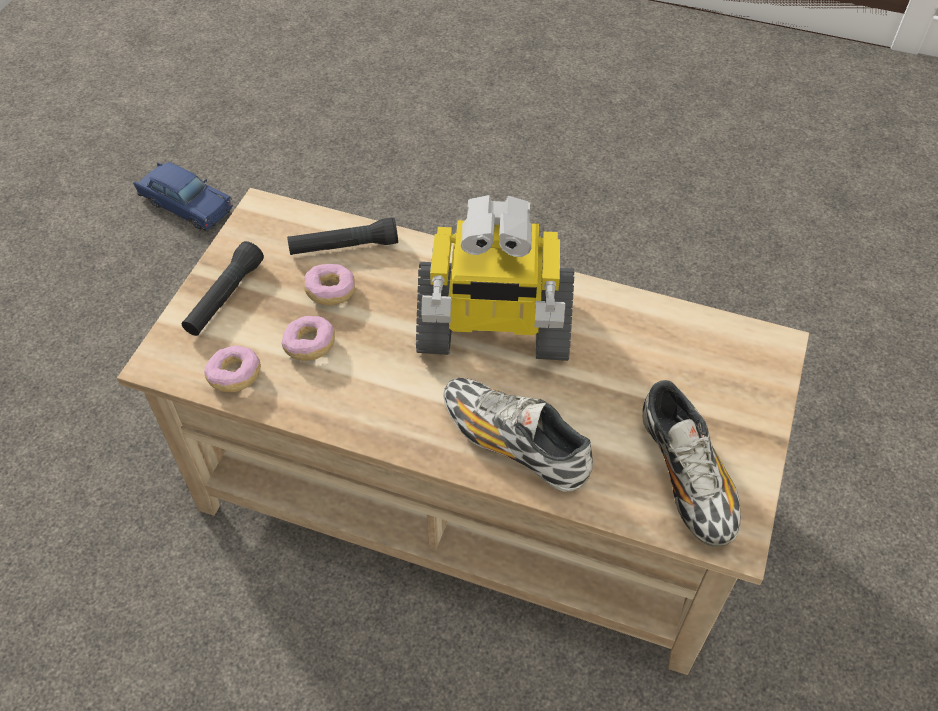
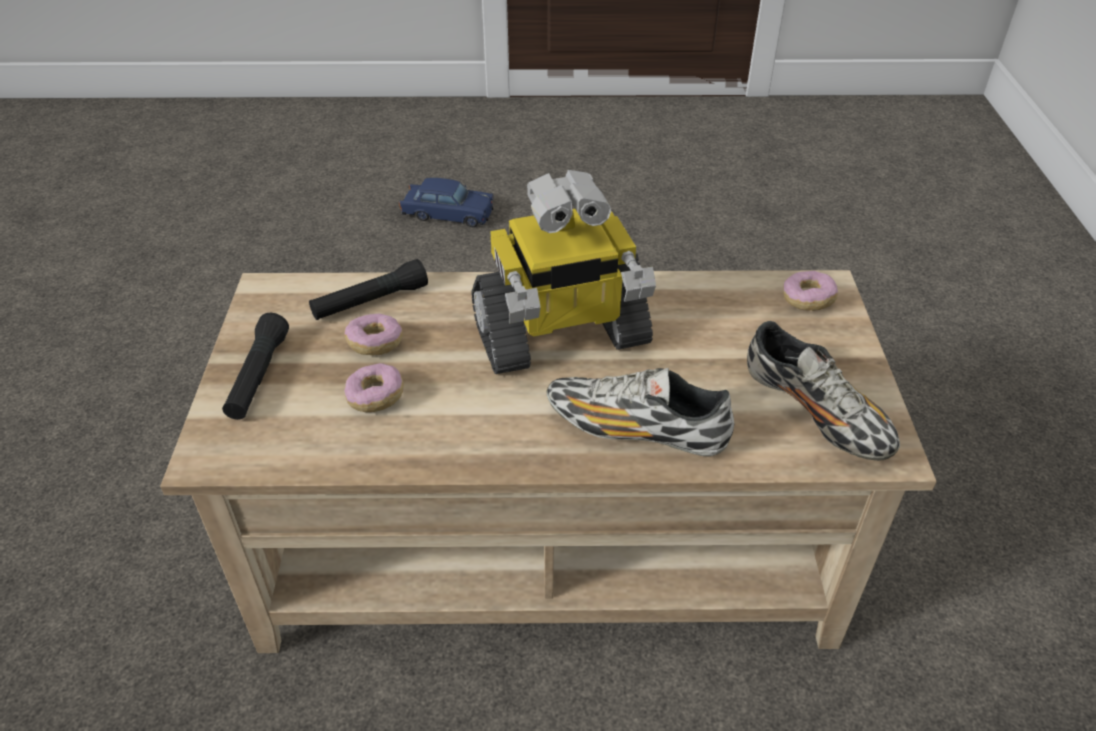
camera: 20 degrees left, 10 degrees down
(186, 204) = (134, 354): blue toy car -> blue toy car (448, 214)
(235, 376) = (303, 447): donut -> donut (807, 300)

